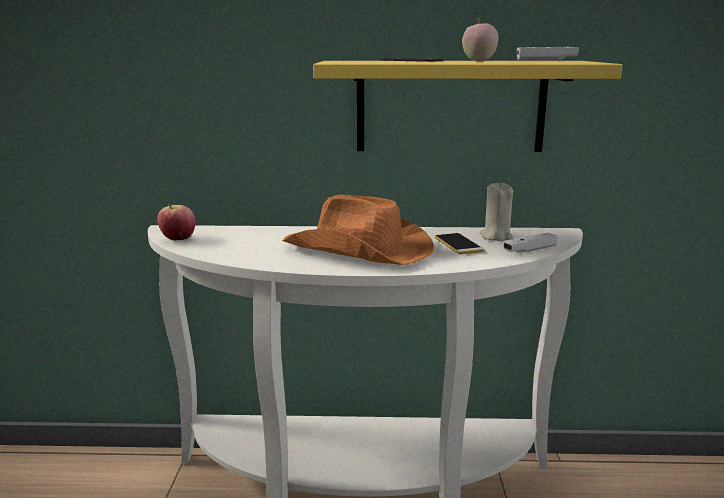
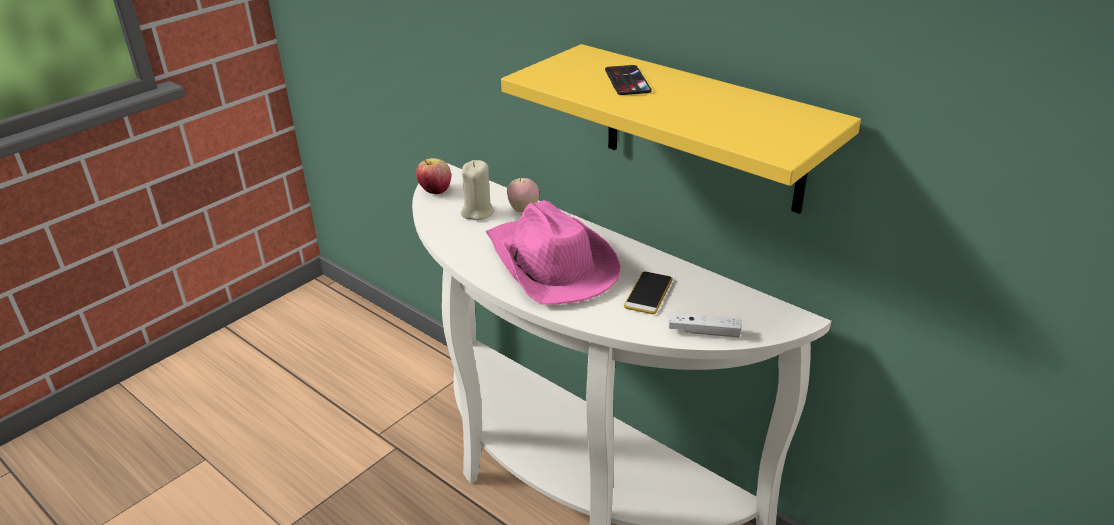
camera: 40 degrees right, 15 degrees up
(359, 249) = (549, 263): orange hat -> pink hat
(479, 61) = (686, 103): apple -> apple (523, 209)
(495, 236) = (707, 296): beige candle -> beige candle (477, 212)
(546, 60) = (794, 111): white game controller -> none

